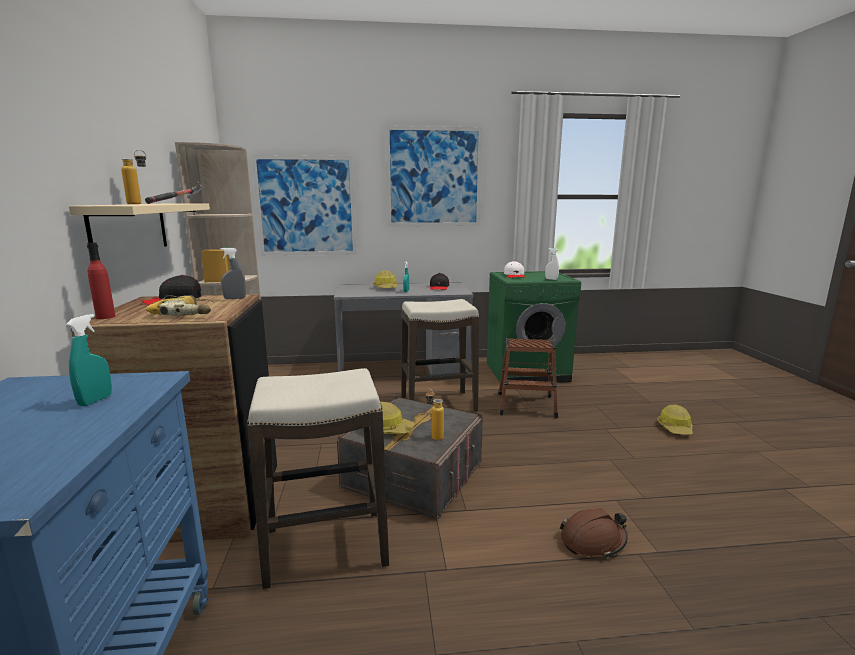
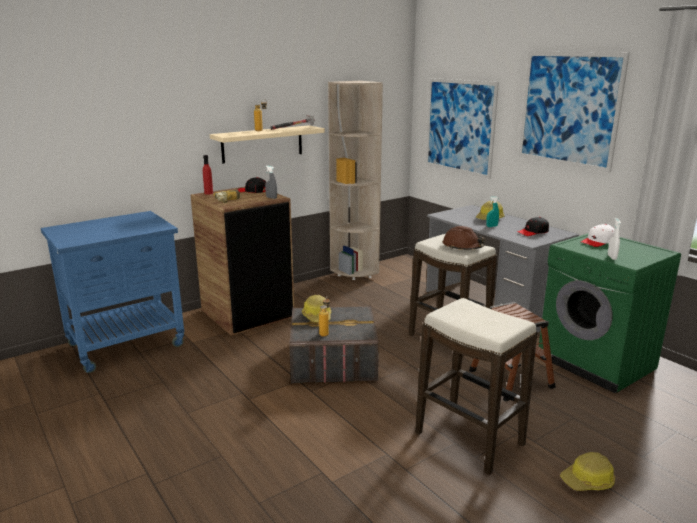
camera: 60 degrees right, 5 degrees up
(95, 400) = (136, 227): turquoise spray bottle -> none
(326, 547) = (239, 358): stool -> stool (469, 439)
(593, 541) = (320, 449): brown hard hat -> brown hard hat (462, 247)

